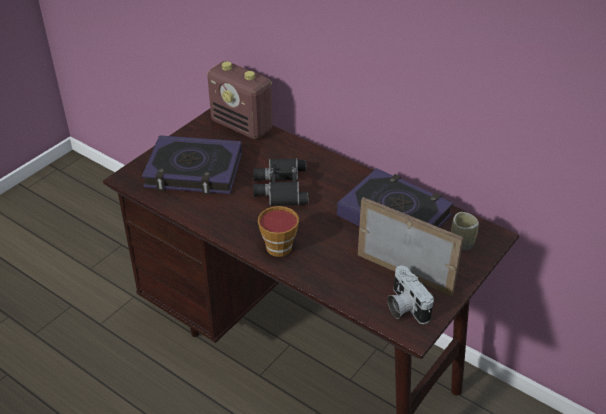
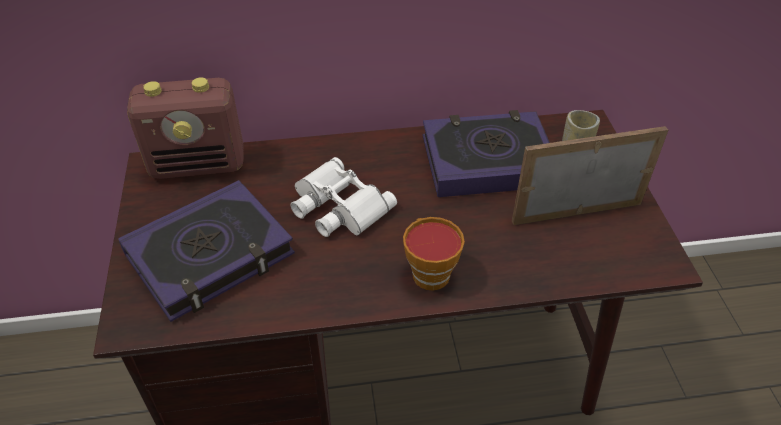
camera: 45 degrees left, 5 degrees up
(280, 186) = (337, 206): black binoculars -> white binoculars
(404, 306) = (623, 245): camera -> none

